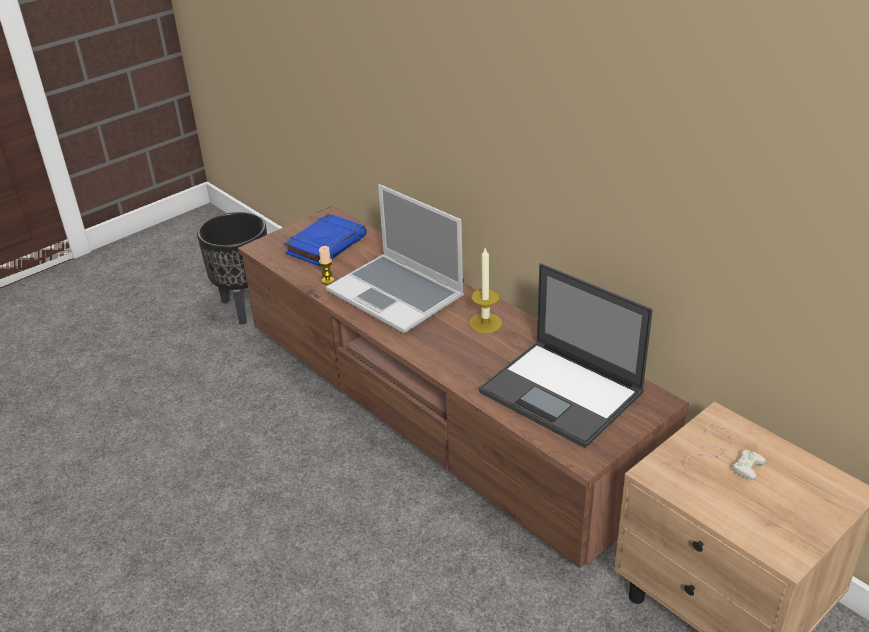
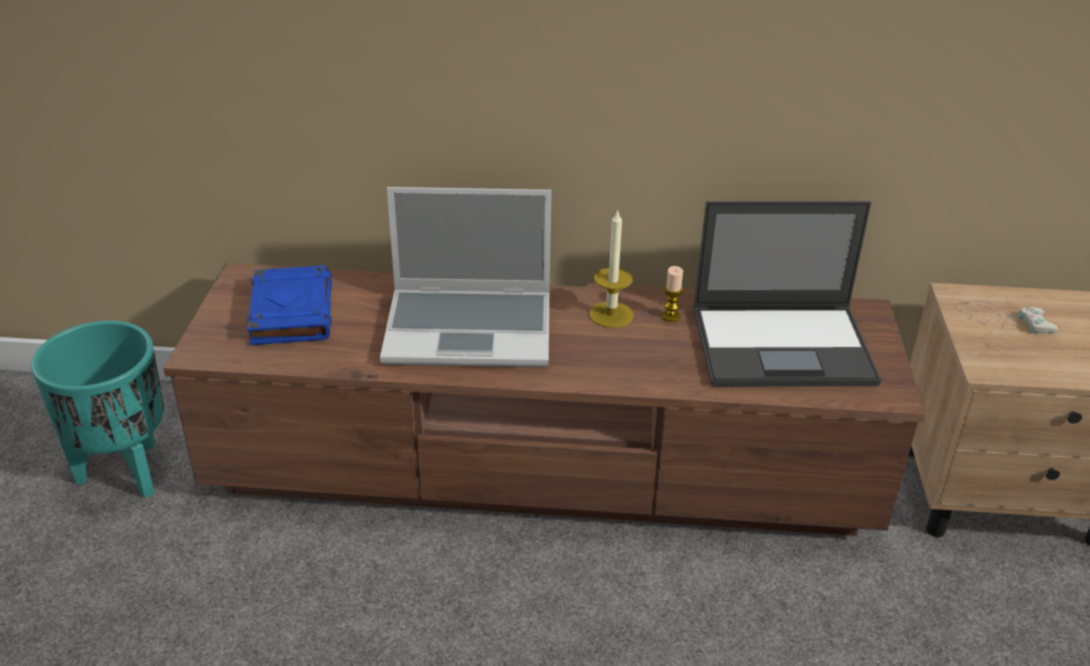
camera: 45 degrees left, 0 degrees up
(247, 307) = (127, 472): black planter -> turquoise planter
(327, 281) = (359, 352): candle -> candle (670, 316)

